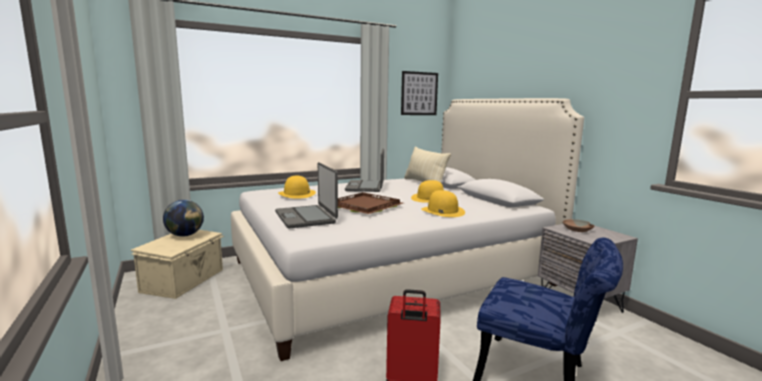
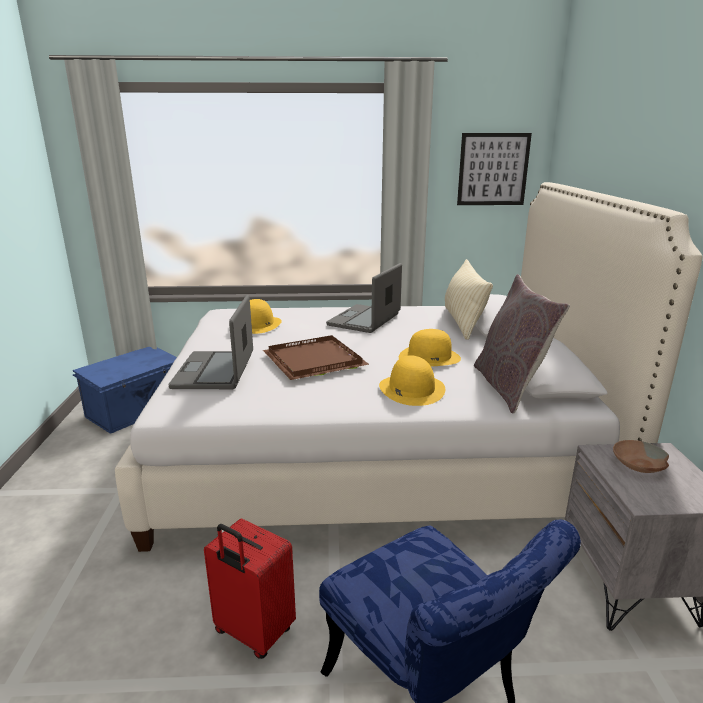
camera: 25 degrees right, 10 degrees up
(184, 280) = (137, 410): beige storage box -> blue storage box
(185, 235) = (139, 357): globe -> none
(491, 205) = (509, 387): none -> grey pillow

